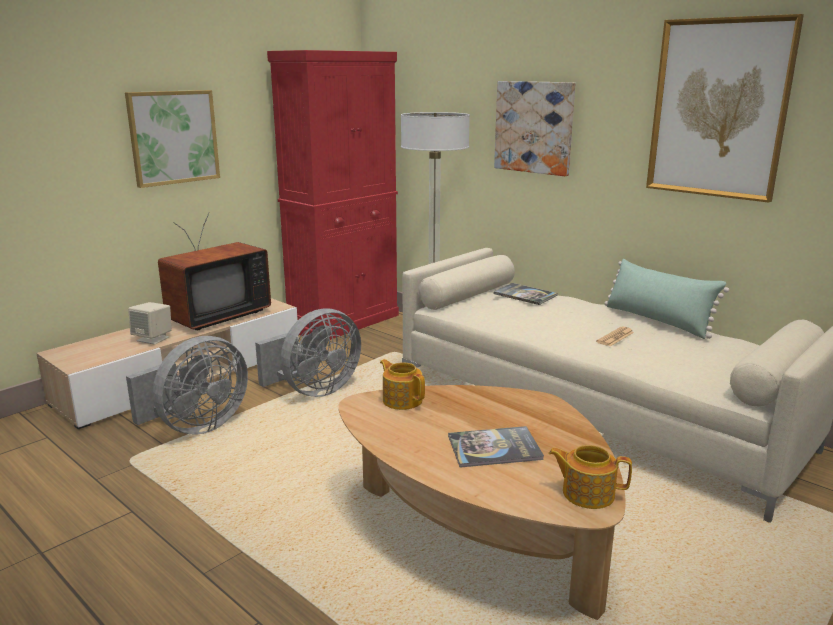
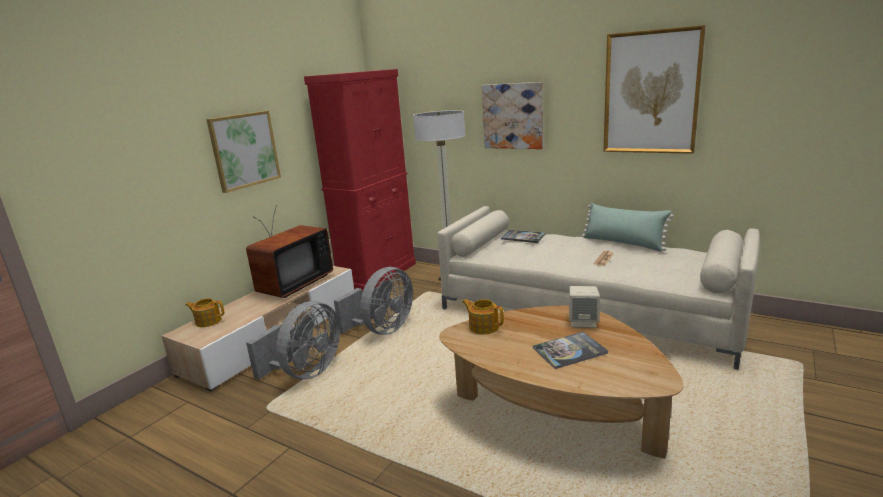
camera: 10 degrees left, 0 degrees up
(153, 339) = (253, 310): beige speaker -> beige speaker (583, 322)
(587, 493) = (650, 371): teapot -> teapot (208, 321)

